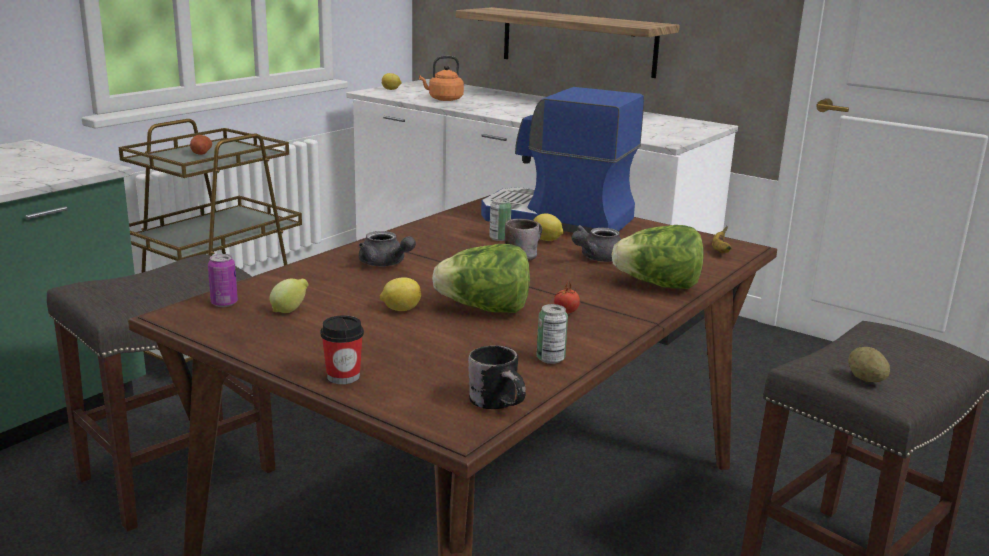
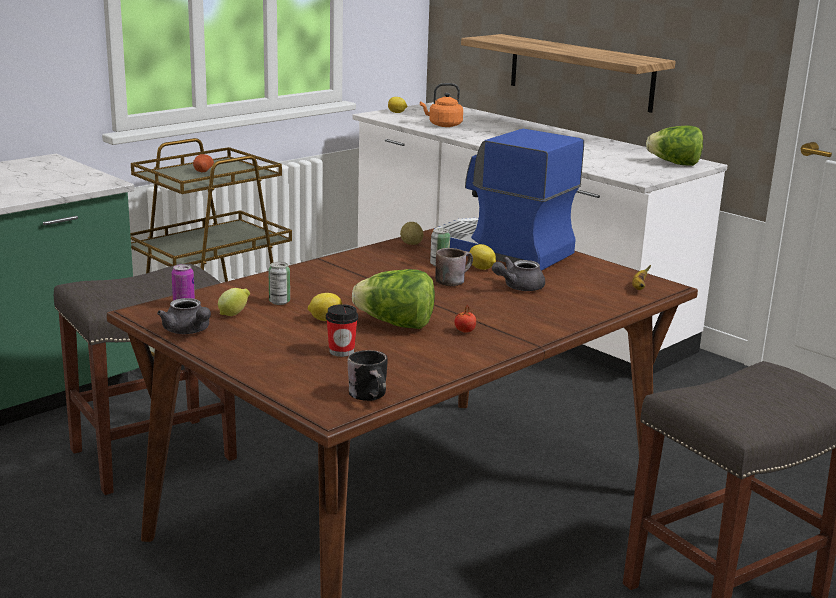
camera: 10 degrees right, 0 degrees up
(343, 376) = (257, 368): cup -> cup (341, 351)
(385, 264) = (328, 281): grey teapot -> grey teapot (188, 331)
(550, 359) = (431, 367): can -> can (279, 302)
(658, 285) = (560, 314): lettuce -> lettuce (674, 163)
(865, 379) = (722, 409): potato -> potato (411, 244)

